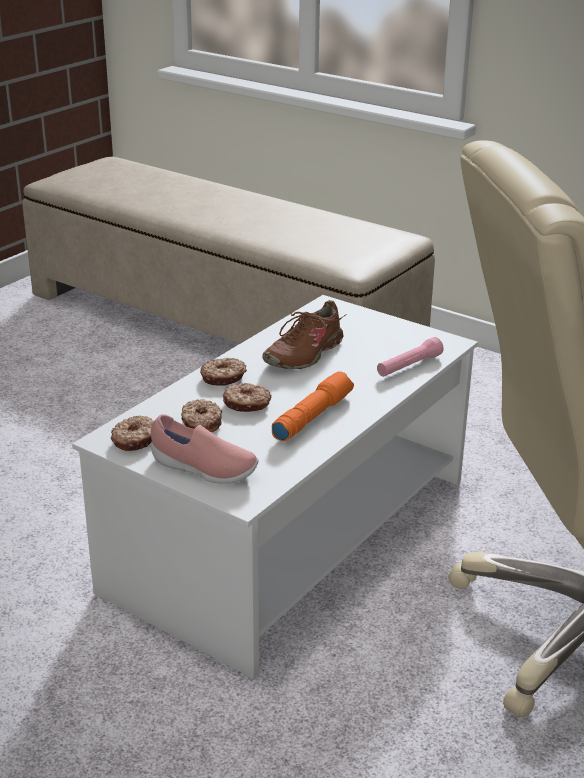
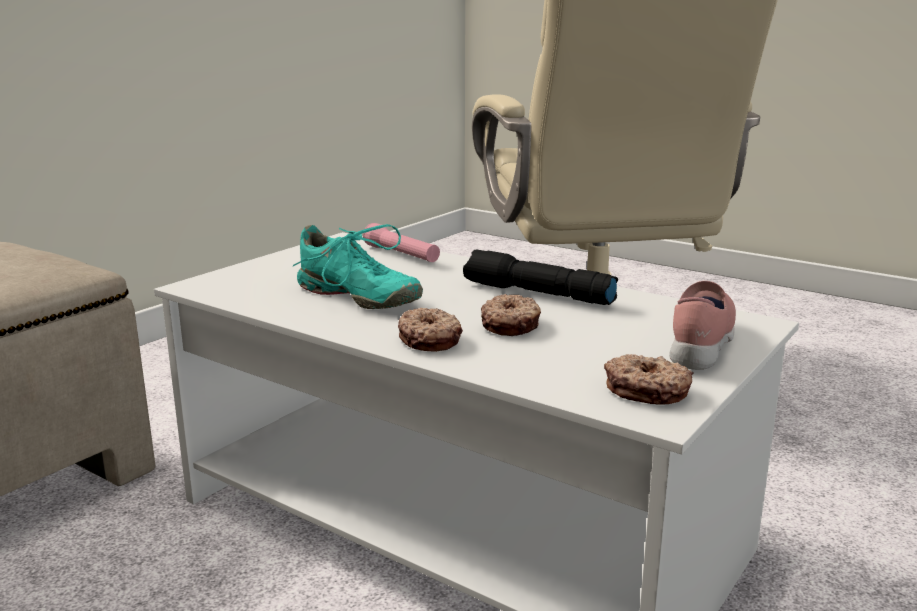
camera: 90 degrees left, 10 degrees down
(201, 423) = (575, 349): donut -> none
(303, 354) = (357, 297): brown shoe -> turquoise shoe
(312, 416) = (536, 294): orange flashlight -> black flashlight

